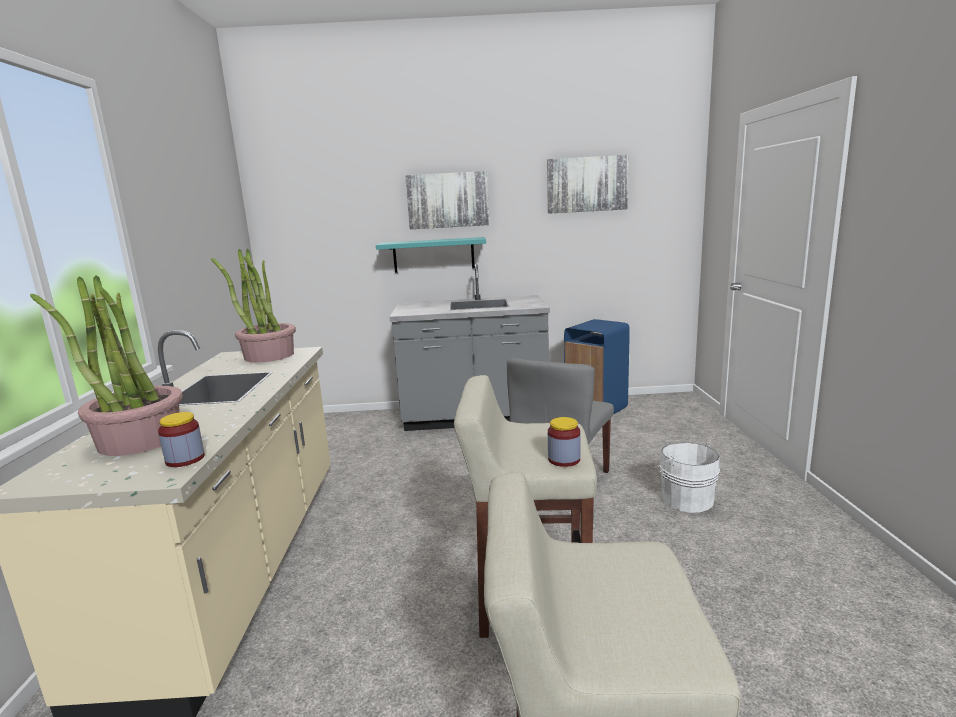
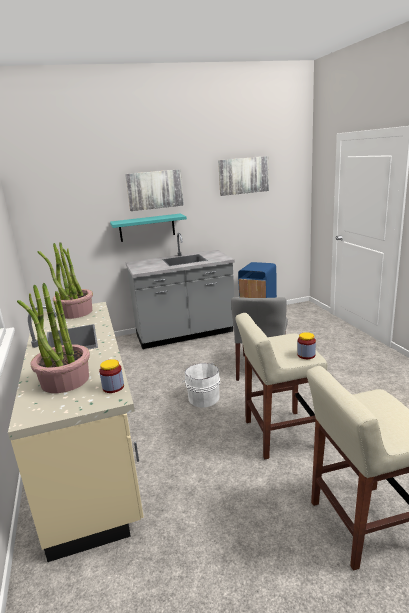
camera: 15 degrees left, 5 degrees up
(685, 498) = (334, 366): white bucket -> white bucket (203, 398)

